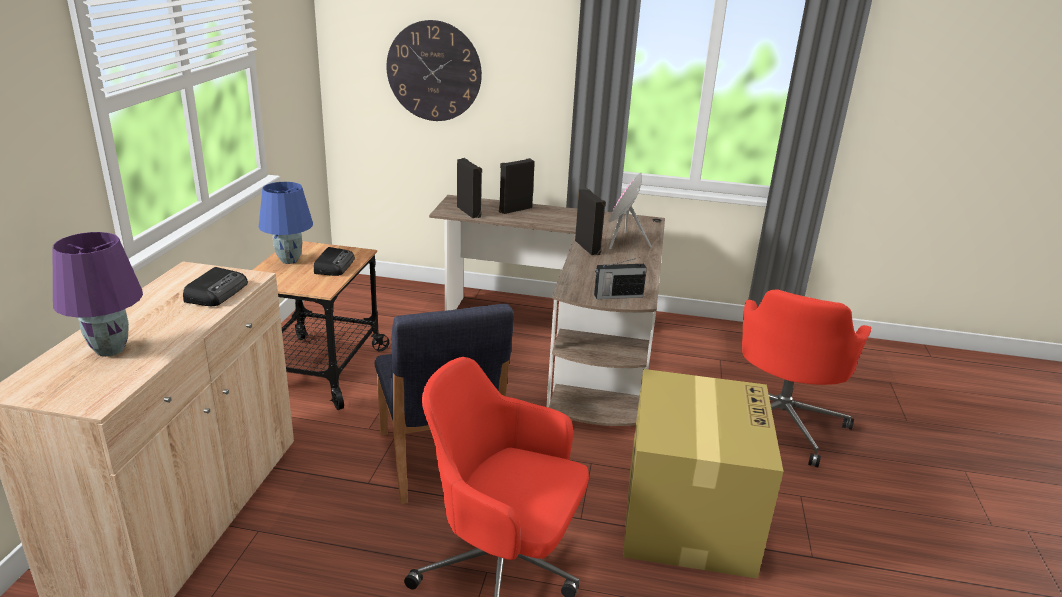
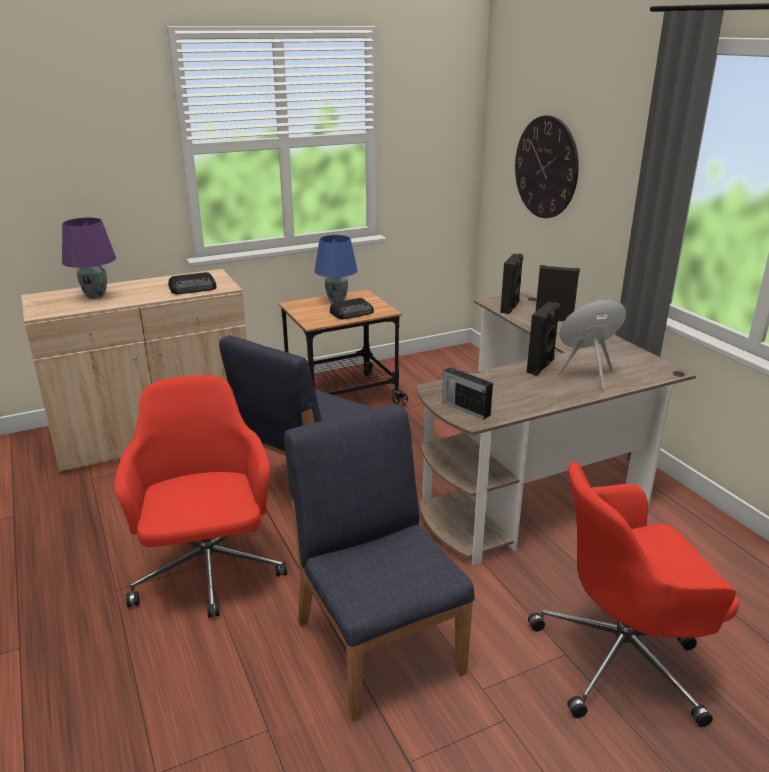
camera: 55 degrees right, 0 degrees up
(687, 515) = (378, 644): cardboard box -> blue chair

